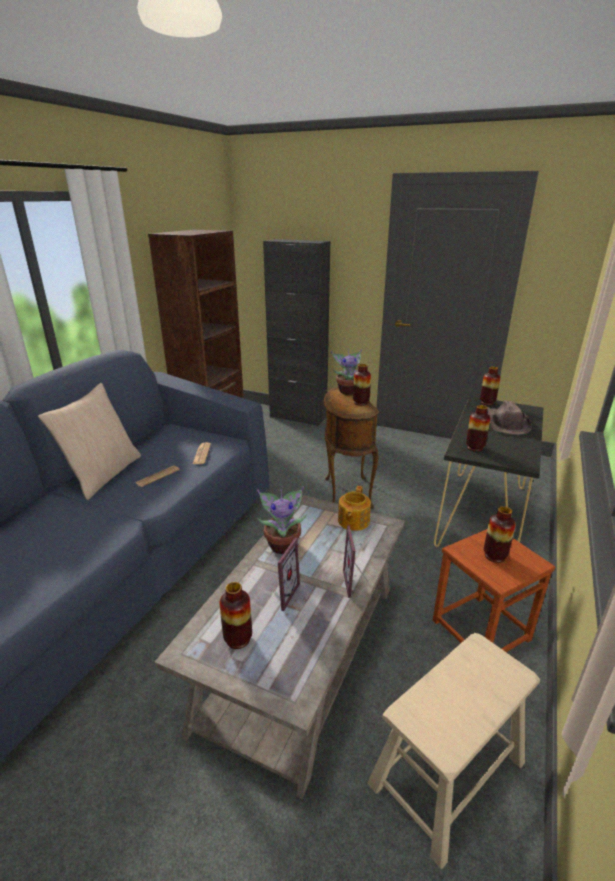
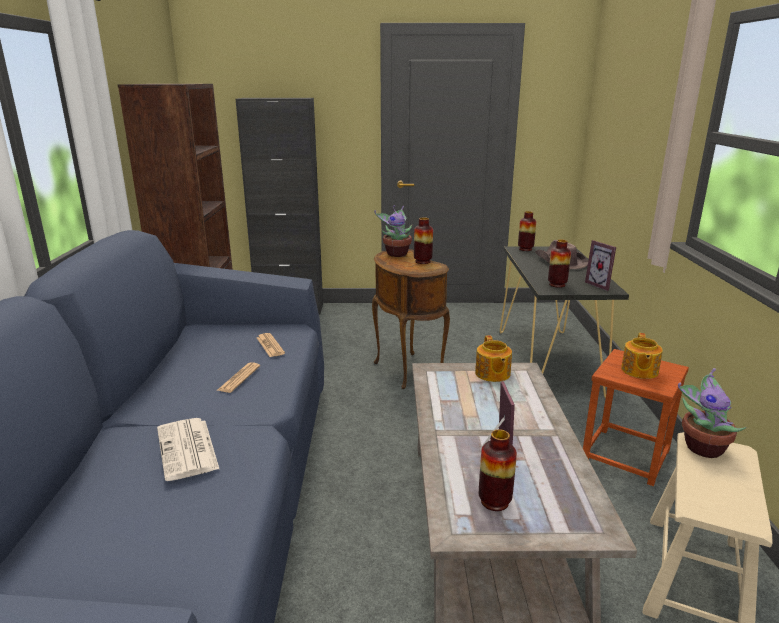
camera: 25 degrees left, 5 degrees down
(74, 525) = (188, 449): none -> newspaper
(103, 474) = (161, 391): beige pillow -> none
(283, 544) = (446, 409): potted plant -> potted plant (701, 447)
(356, 583) = (551, 422): picture frame -> picture frame (602, 285)
(494, 556) = (639, 371): vase -> teapot

